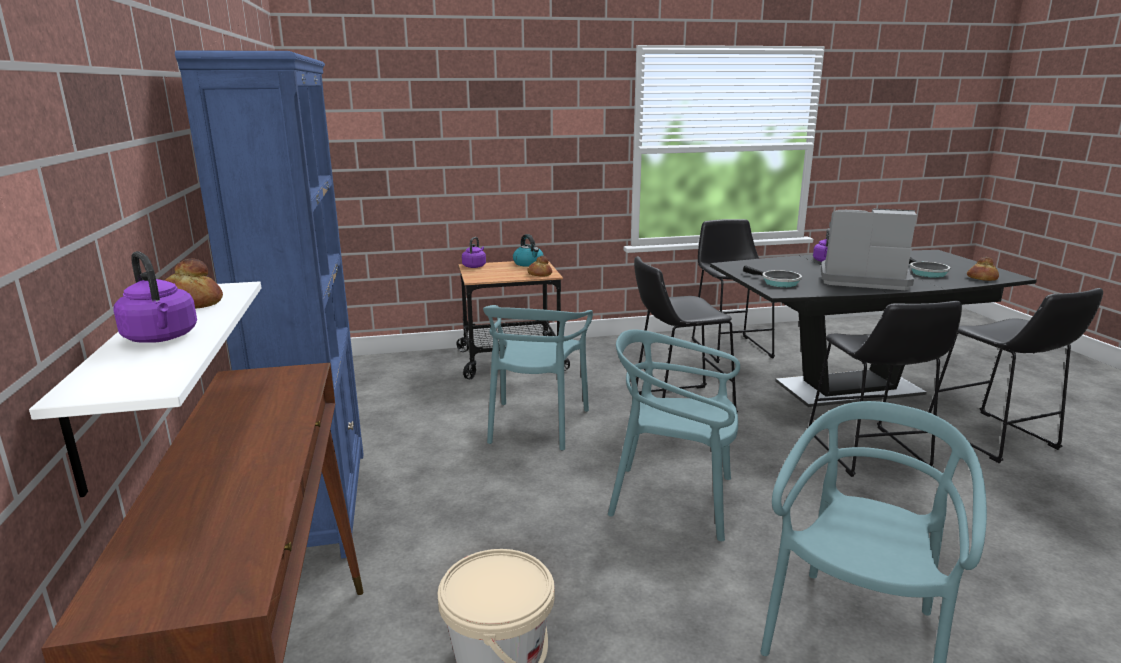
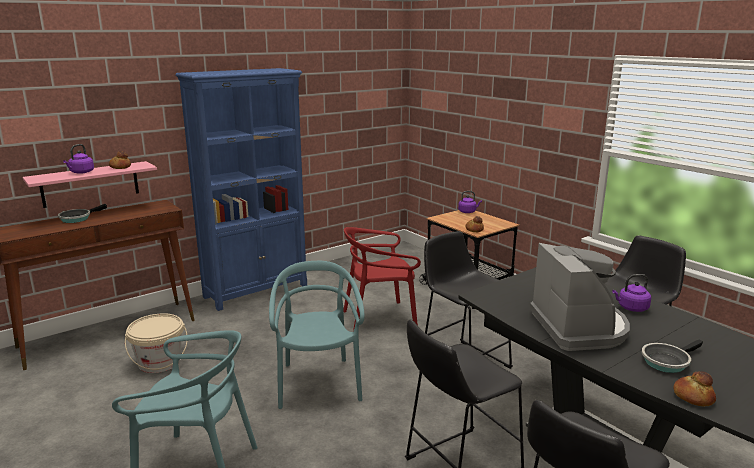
camera: 65 degrees right, 0 degrees up
(126, 380) = (90, 184): white shelf -> pink shelf
(528, 263) = (497, 222): kettle -> none
(536, 425) = (380, 319): turquoise chair -> red chair
(777, 282) = (512, 293): frying pan -> frying pan (77, 218)

